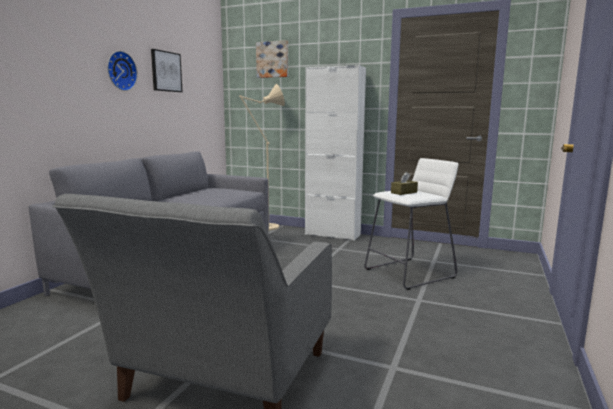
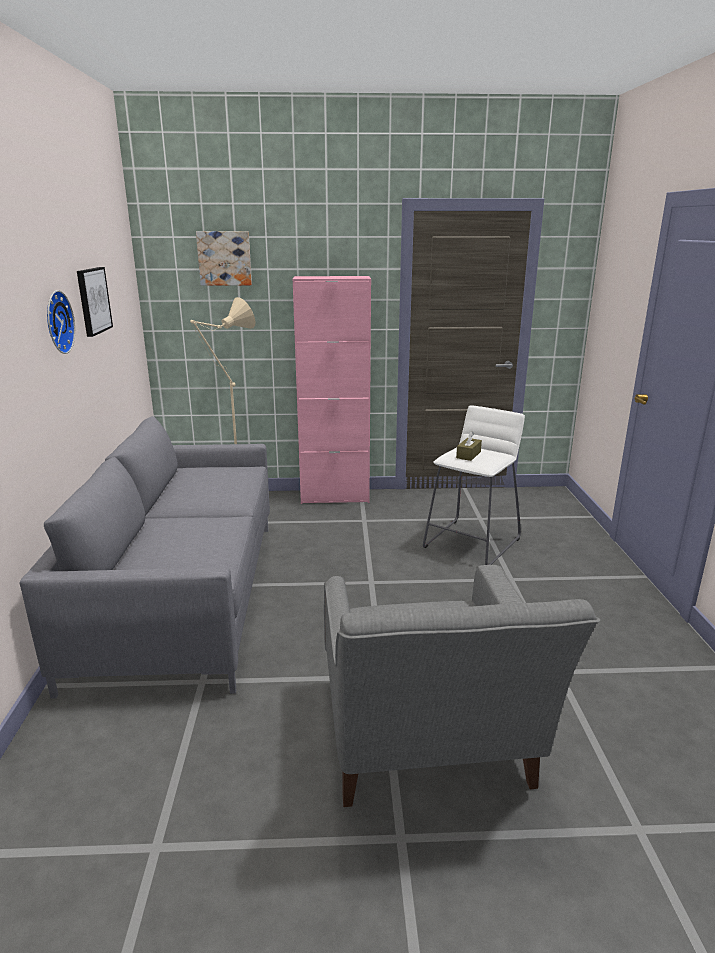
camera: 25 degrees left, 10 degrees up
(332, 234) = (335, 497): white cabinet -> pink cabinet

